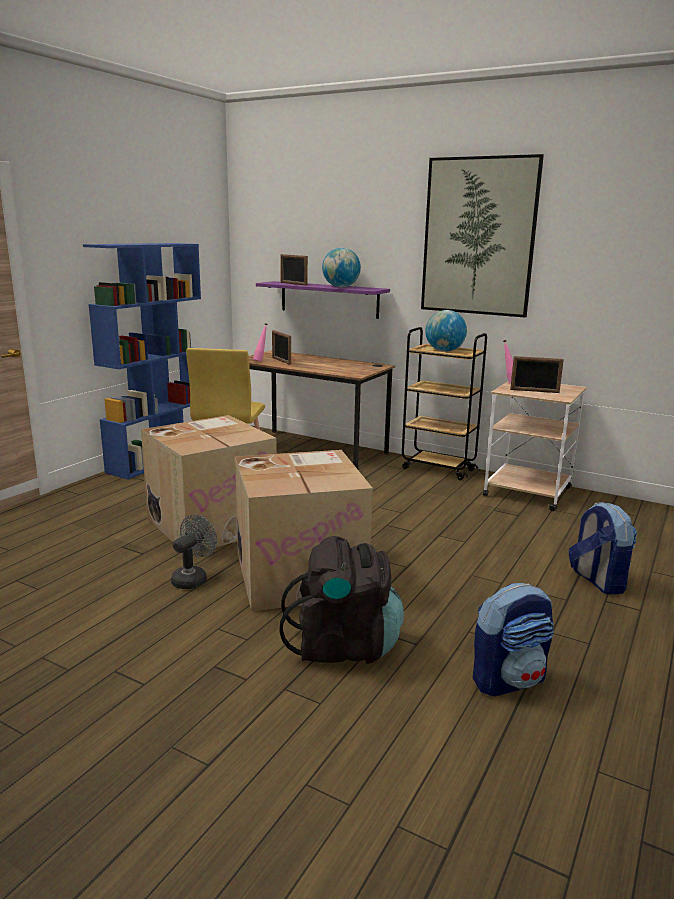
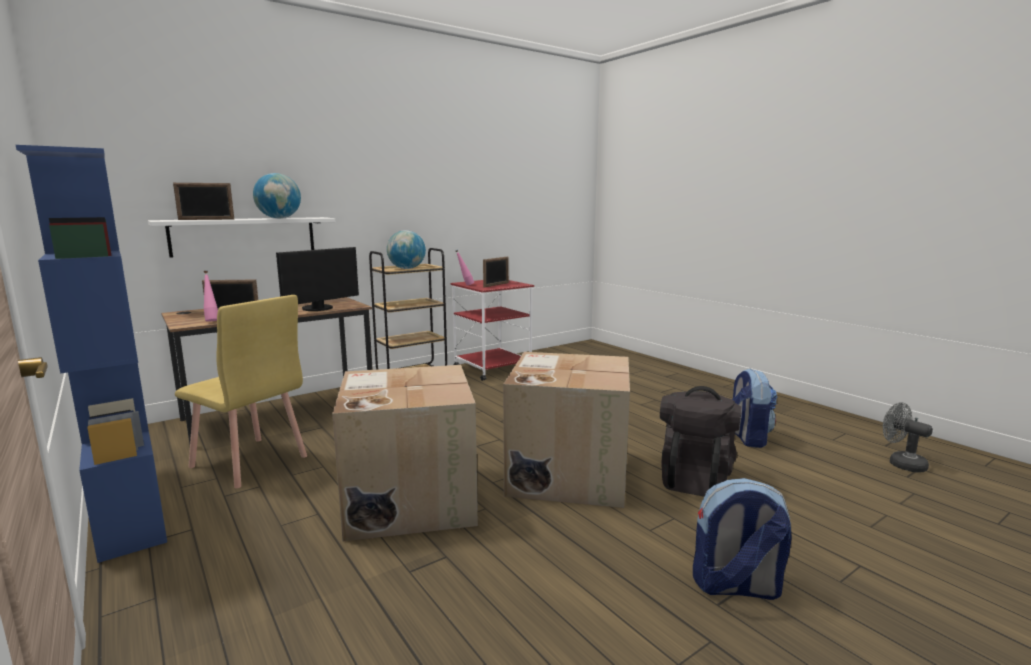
camera: 65 degrees left, 5 degrees down
(193, 578) = (538, 529): grey fan -> grey fan (901, 463)
(329, 299) = (244, 236): purple shelf -> white shelf
(331, 370) = (319, 308): none -> monitor
(478, 237) = (405, 164): picture -> none
(529, 492) = (493, 368): beige cart -> red cart
(597, 580) = (636, 387): backpack -> backpack (735, 587)

